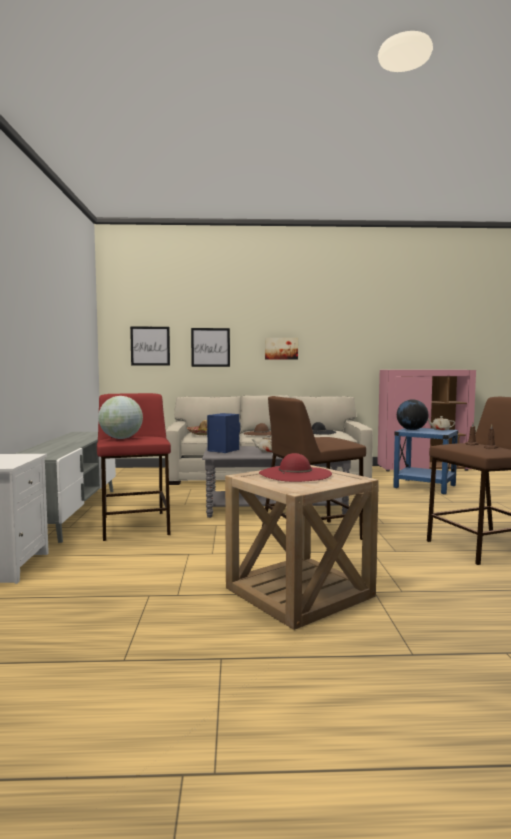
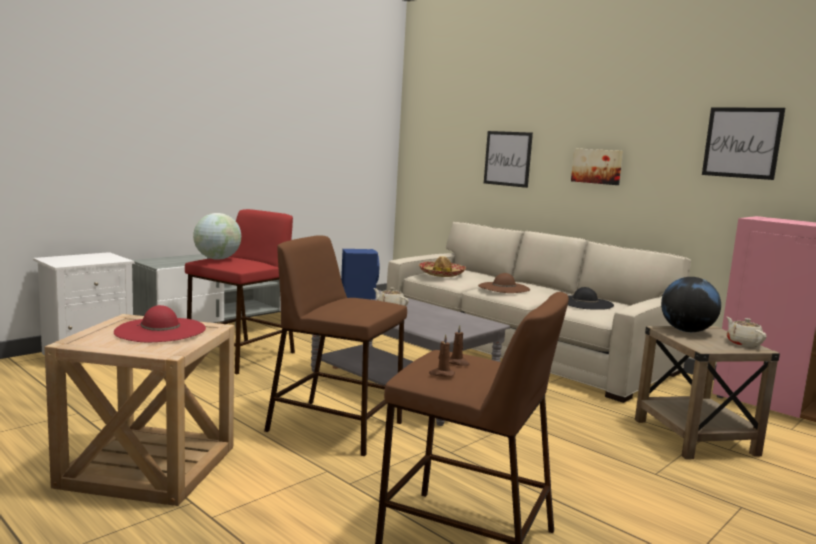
camera: 45 degrees right, 5 degrees up
(150, 346) = (444, 153): picture -> picture (742, 142)
(425, 487) = (695, 438): blue side table -> beige side table

